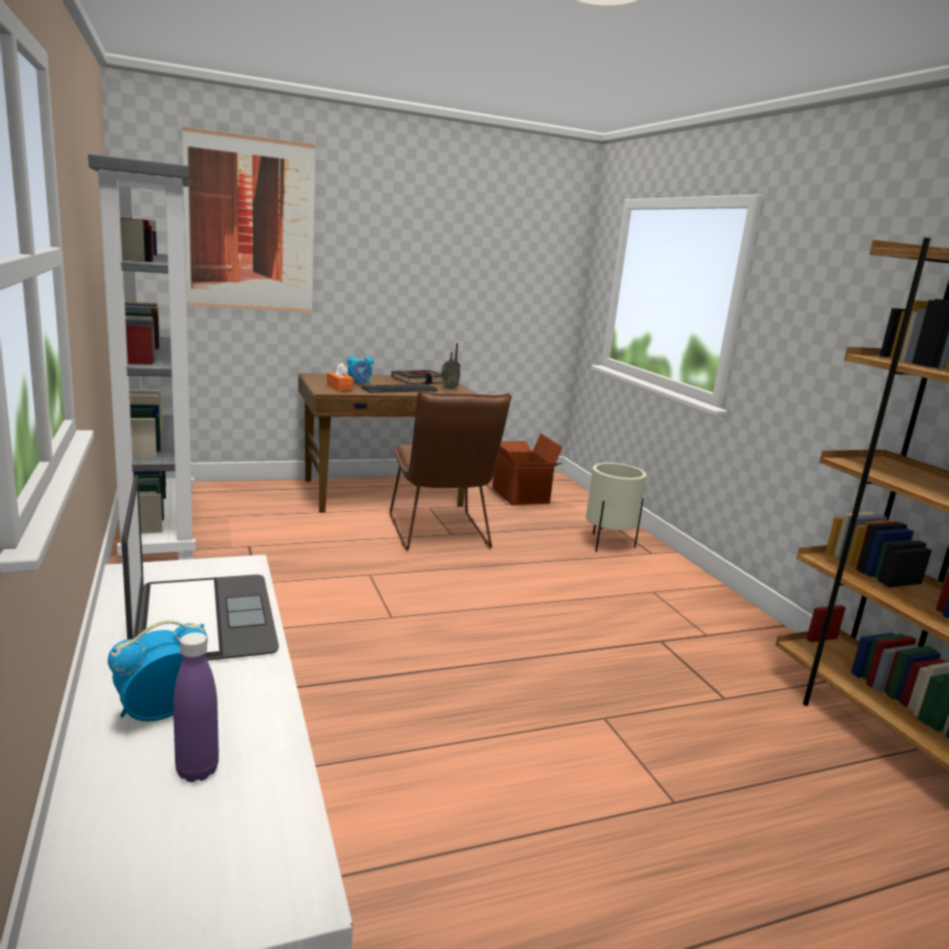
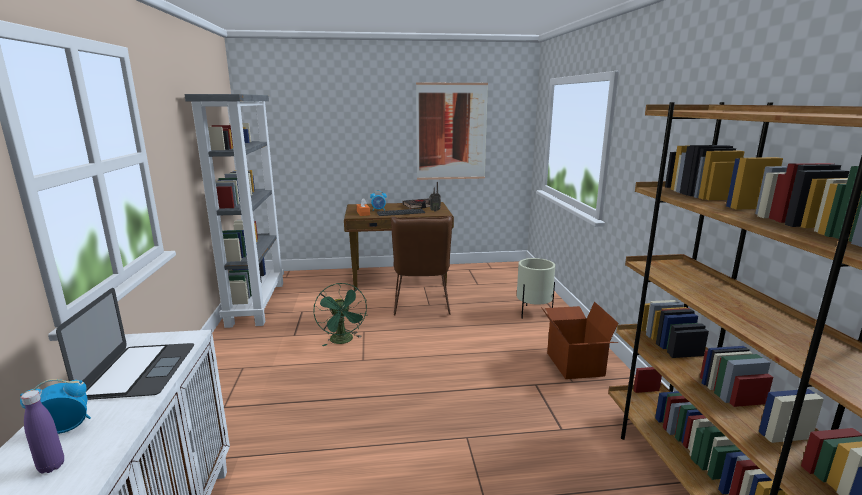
camera: 15 degrees right, 0 degrees up
(250, 224) = (313, 118): picture -> picture (451, 131)
(344, 590) = (343, 341): none -> green fan
(519, 495) = (488, 278): cardboard box -> cardboard box (573, 364)

